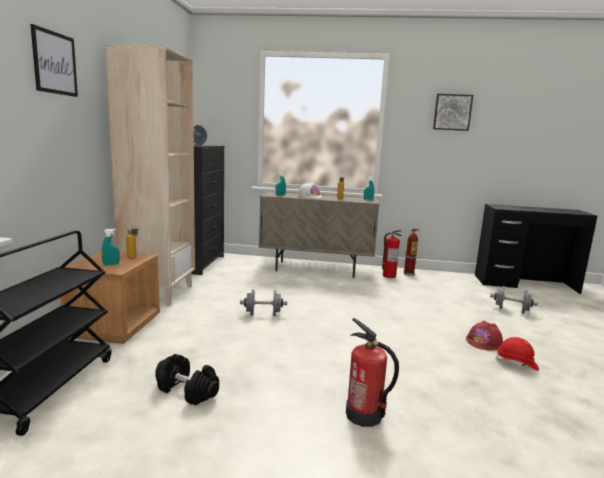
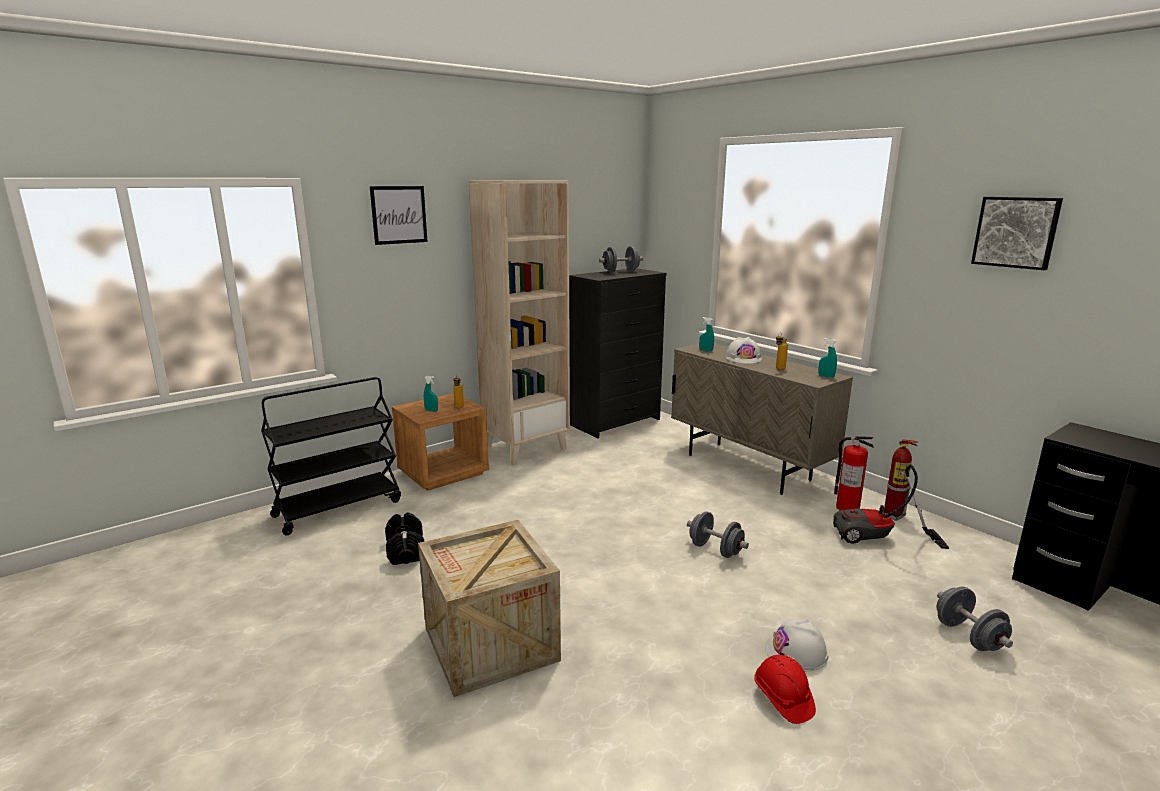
camera: 45 degrees right, 5 degrees up
(263, 314) = (581, 504): grey dumbbell -> grey dumbbell (715, 550)
(364, 415) = (491, 644): fire extinguisher -> crate
(422, 284) = (879, 539): none -> vacuum cleaner
(484, 342) = (796, 652): red hard hat -> white hard hat

